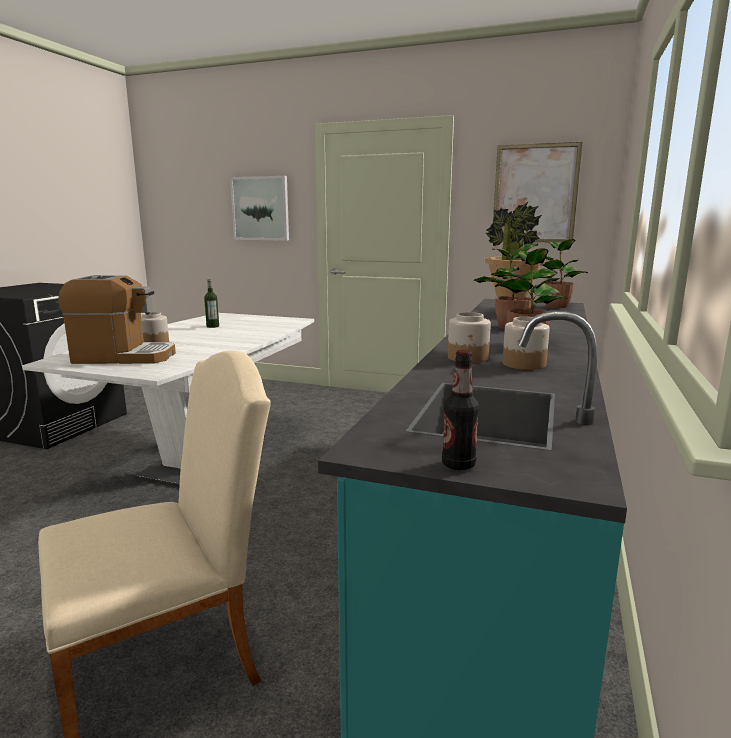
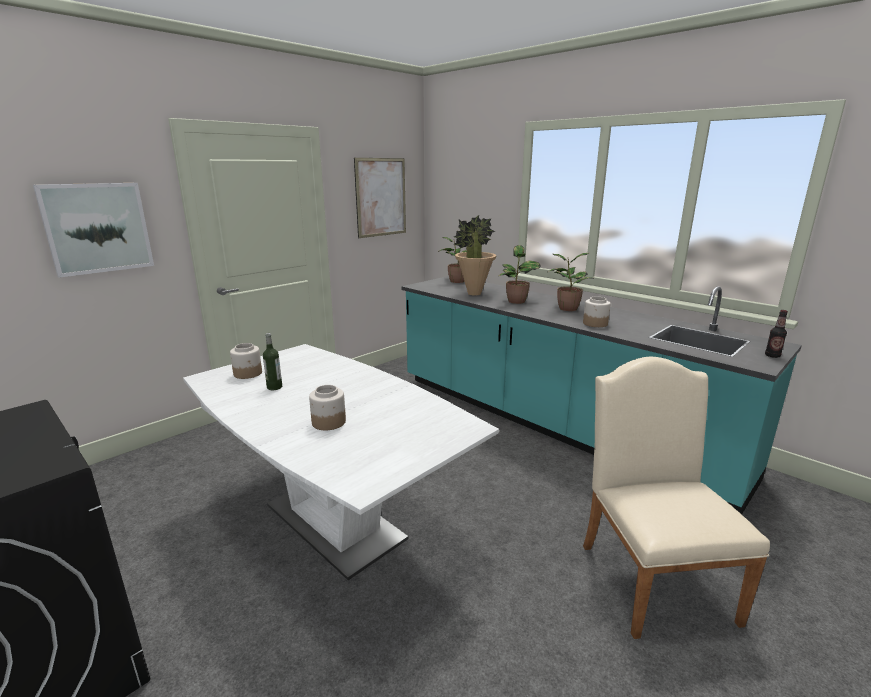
camera: 65 degrees left, 5 degrees up
(124, 357) = (385, 441): coffee machine -> none
(524, 364) = (614, 318): jar -> jar (248, 373)

